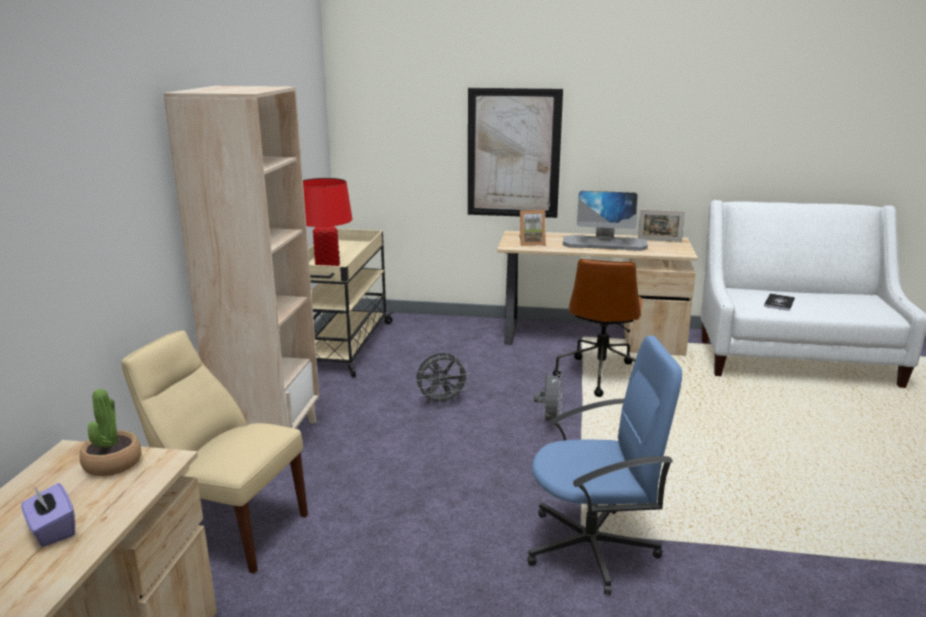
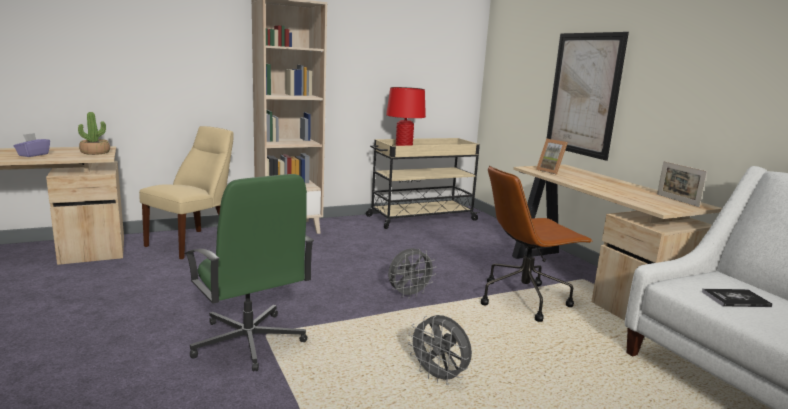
camera: 55 degrees right, 5 degrees down
(229, 528) = (194, 243): beige chair -> beige chair turned 45 degrees clockwise
(441, 401) = (390, 256): grey fan -> grey fan (439, 377)
(592, 547) = (248, 342): blue office chair -> green office chair
(605, 244) = (609, 187): monitor -> none

